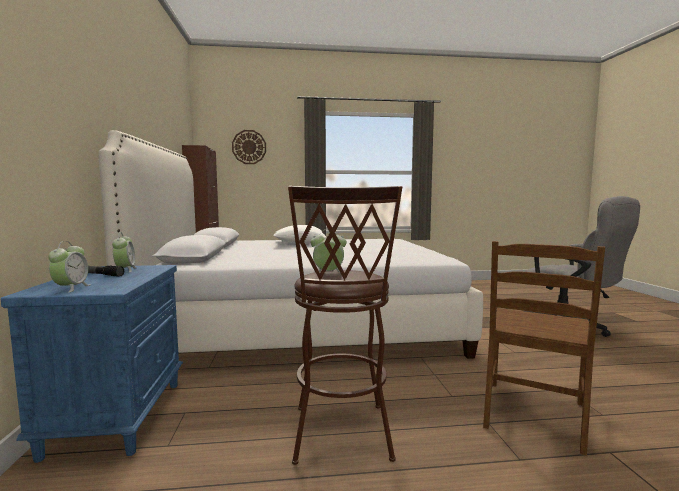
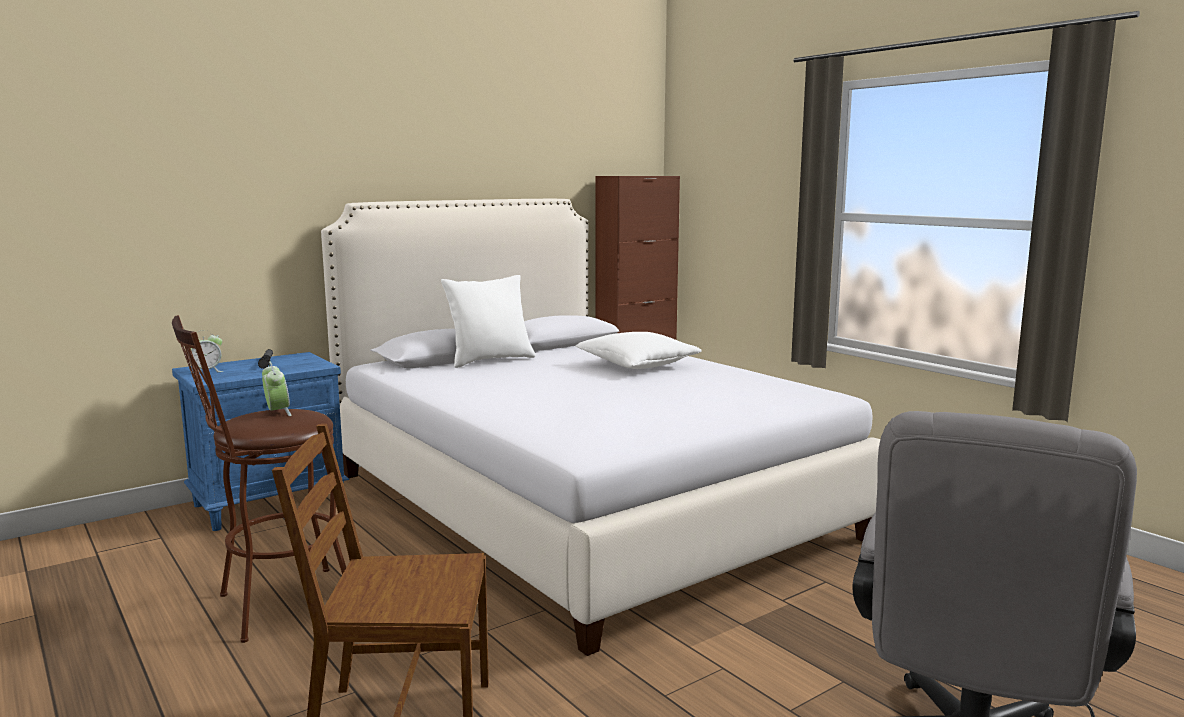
camera: 60 degrees right, 5 degrees up
(125, 270) = (294, 362): alarm clock -> none
(227, 252) = (490, 360): none -> white pillow
(249, 147) = (729, 165): wall clock -> none

